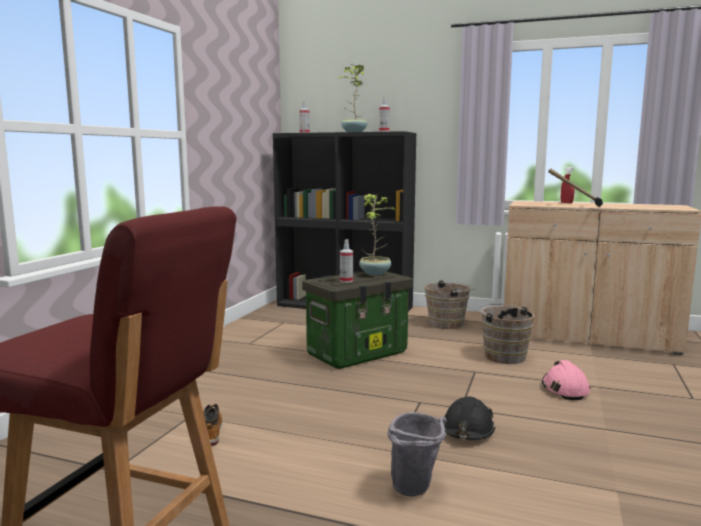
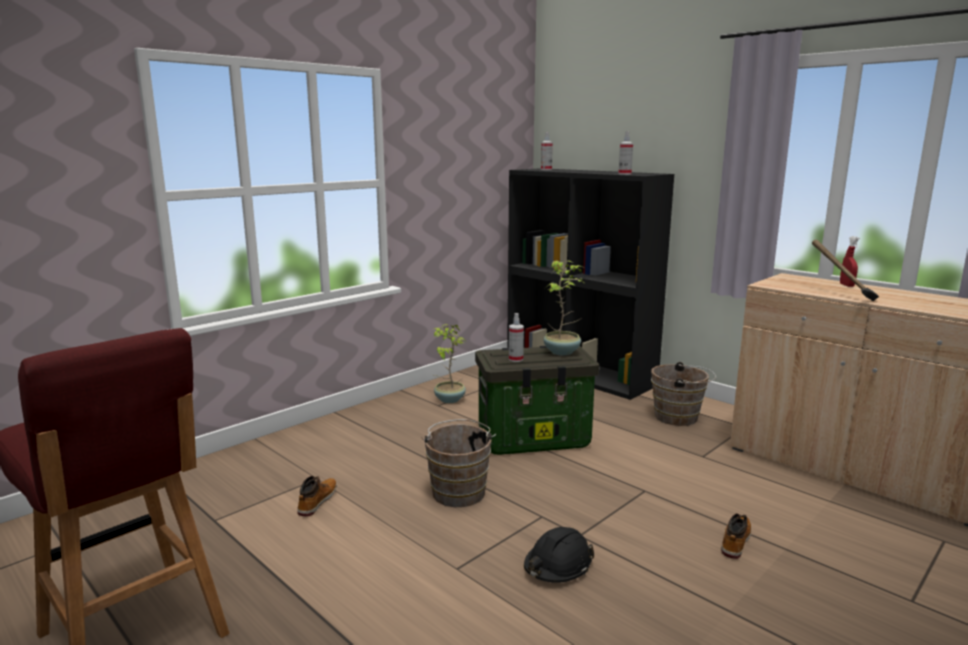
camera: 25 degrees right, 5 degrees up
(353, 132) = (595, 172): potted plant -> potted plant (449, 400)
(416, 490) = (436, 621): grey bucket -> none
(502, 355) = (702, 476): brown bucket -> brown bucket (459, 490)
(564, 389) = (735, 541): pink hard hat -> boot

